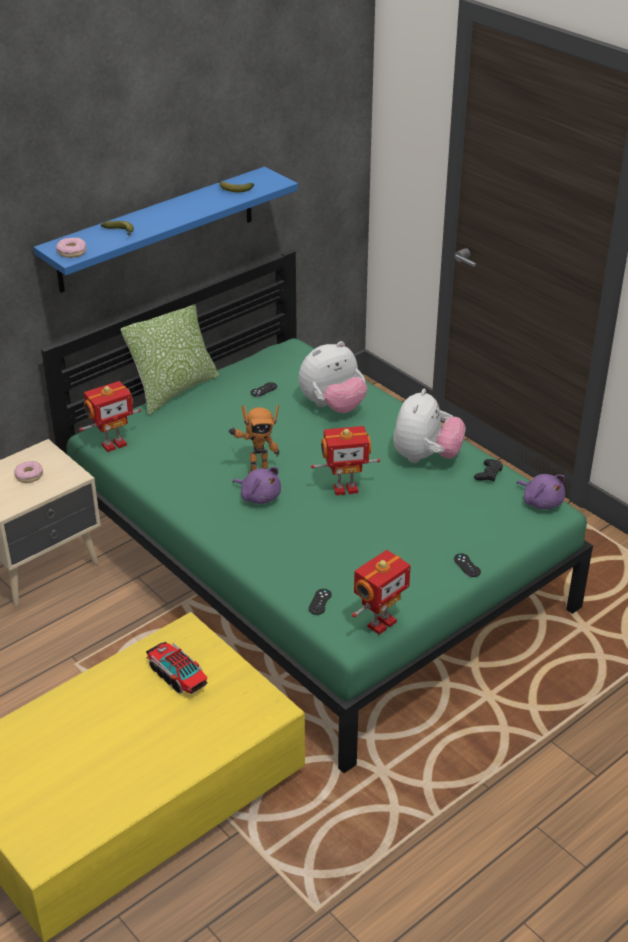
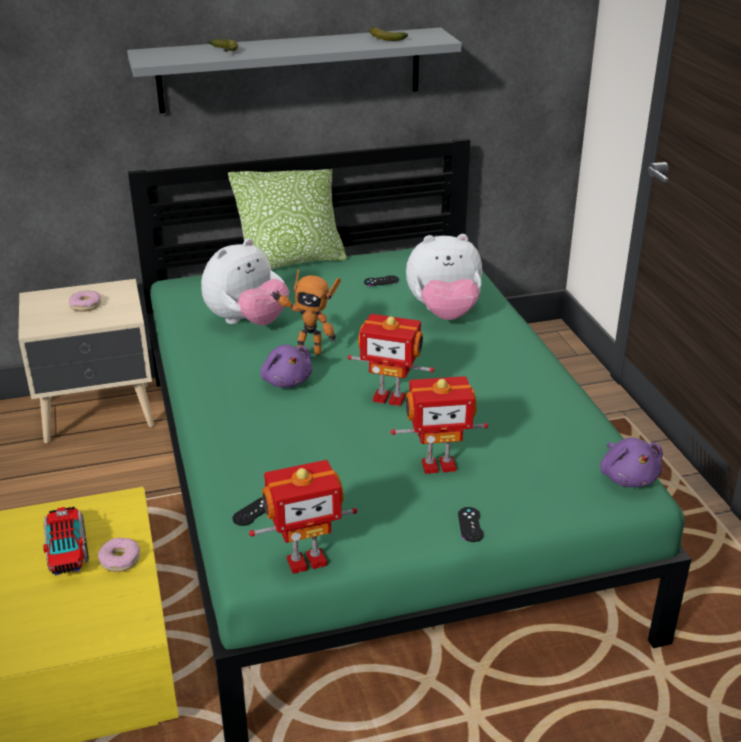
camera: 25 degrees right, 5 degrees down
(72, 252) = (156, 58): donut -> donut (120, 560)
(113, 444) = (186, 296): toy robot -> toy robot (438, 464)
(157, 229) = (291, 70): blue shelf -> grey shelf
(425, 457) = (513, 389): plush toy -> plush toy (247, 322)
(488, 474) = (579, 427): black game controller -> none

